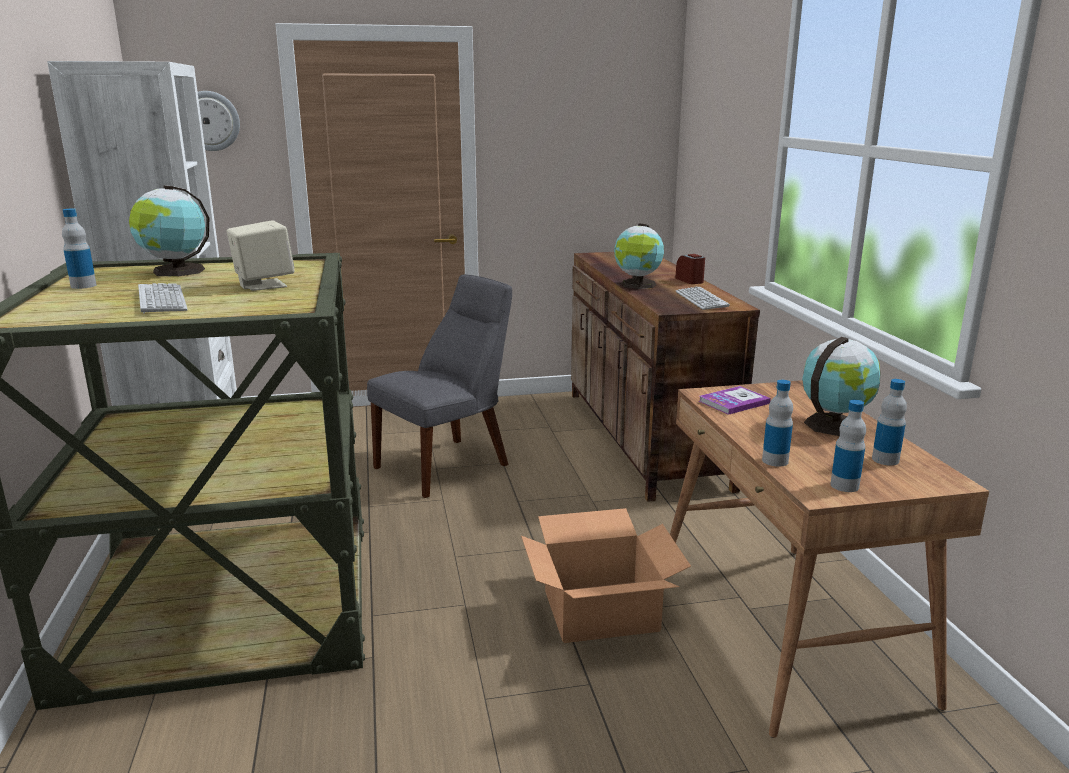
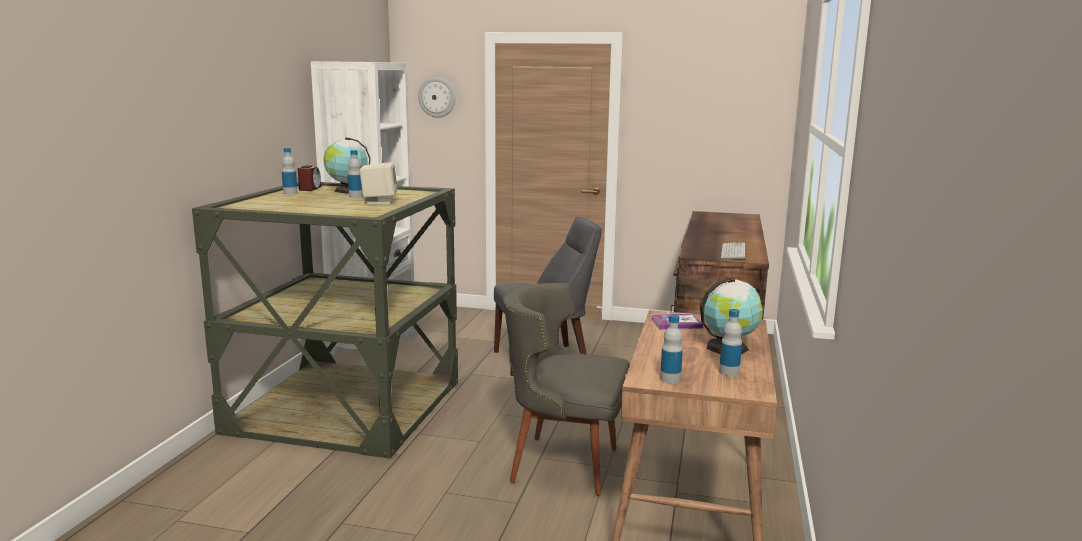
camera: 25 degrees right, 5 degrees down
(162, 300) = (315, 204): keyboard -> none
(600, 610) = (566, 466): cardboard box -> grey chair
(637, 285) = (701, 237): globe -> none
(690, 280) = (750, 238): alarm clock -> alarm clock (309, 189)
(775, 461) = (645, 358): bottle -> bottle (356, 196)

